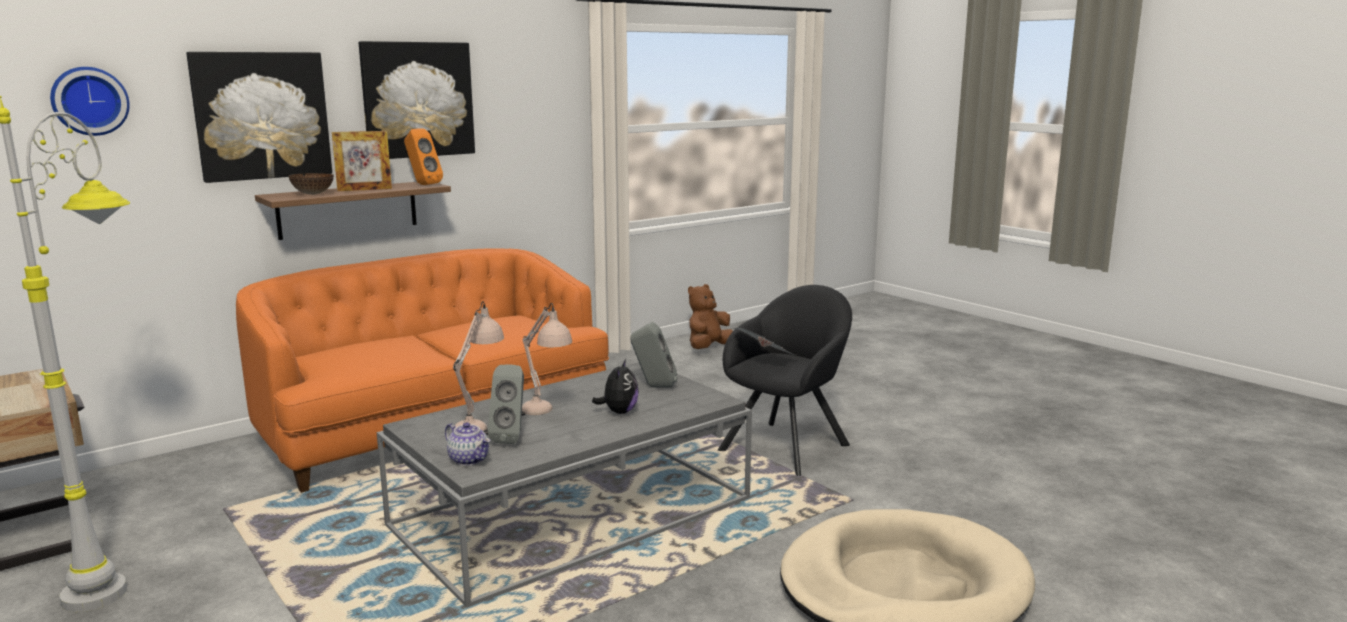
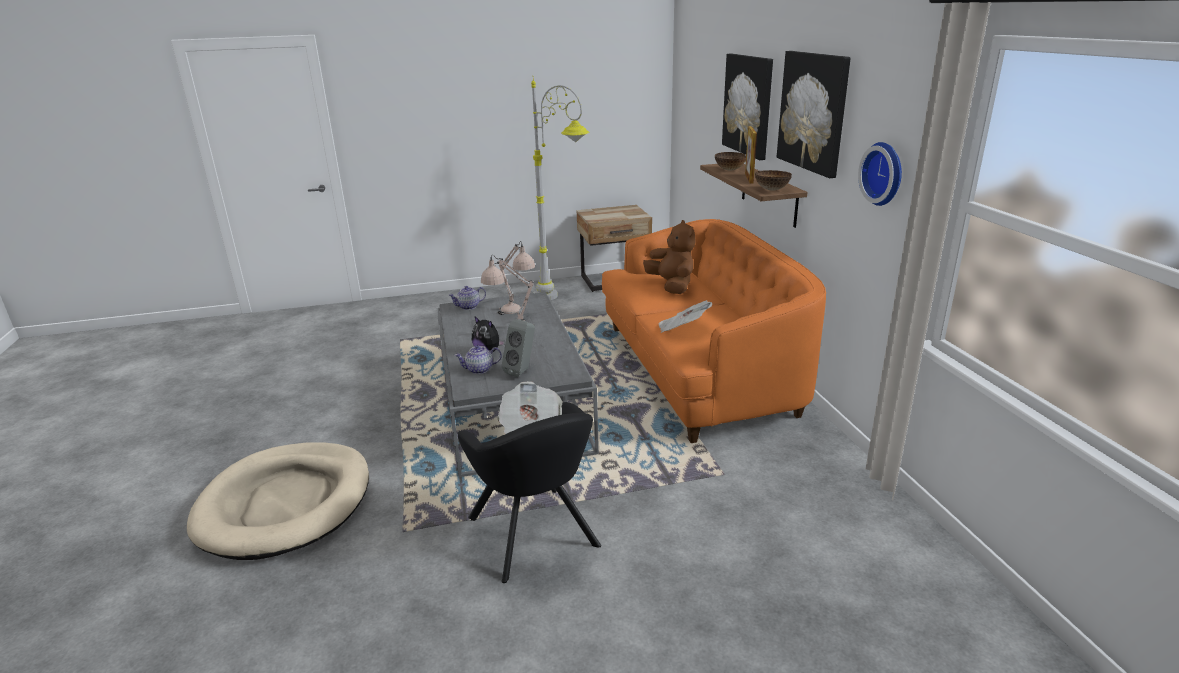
camera: 115 degrees right, 10 degrees up
(89, 101) = (707, 81): wall clock -> wall clock (885, 173)
(423, 184) = (772, 190): orange speaker -> bowl
(512, 438) = (484, 318): grey speaker -> none
(519, 333) = (682, 329): none -> newspaper
(669, 405) = (479, 370): none -> teapot
(708, 348) = (915, 586): brown plush toy -> brown plush toy (671, 286)

